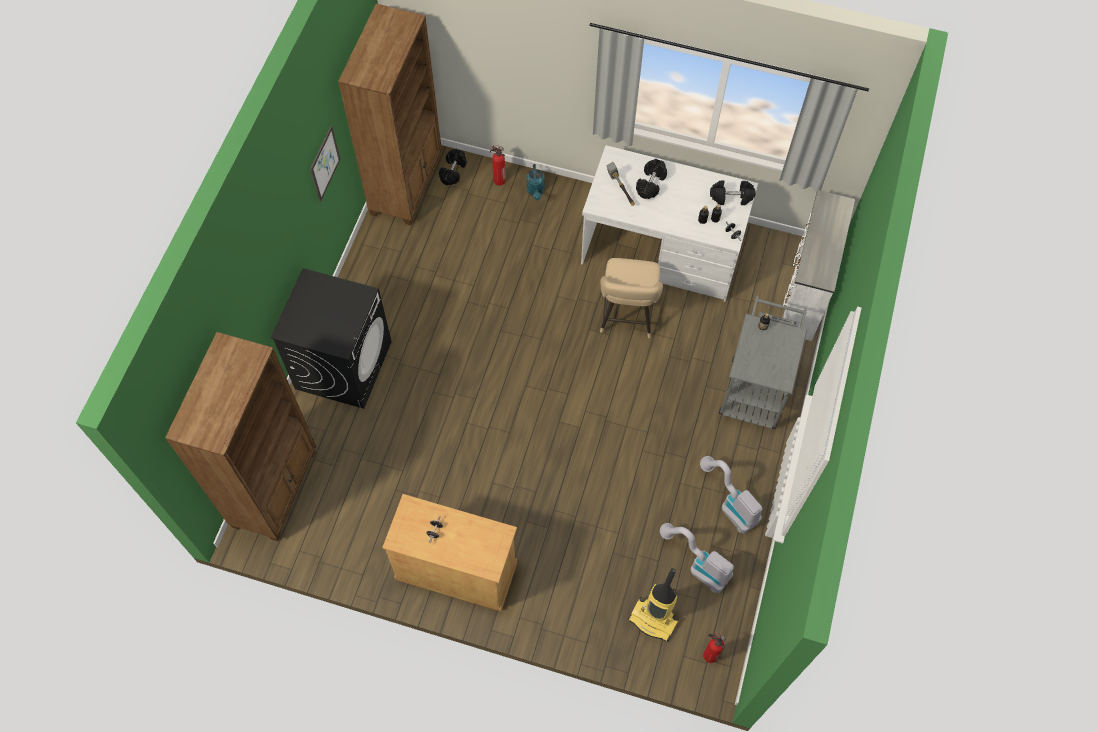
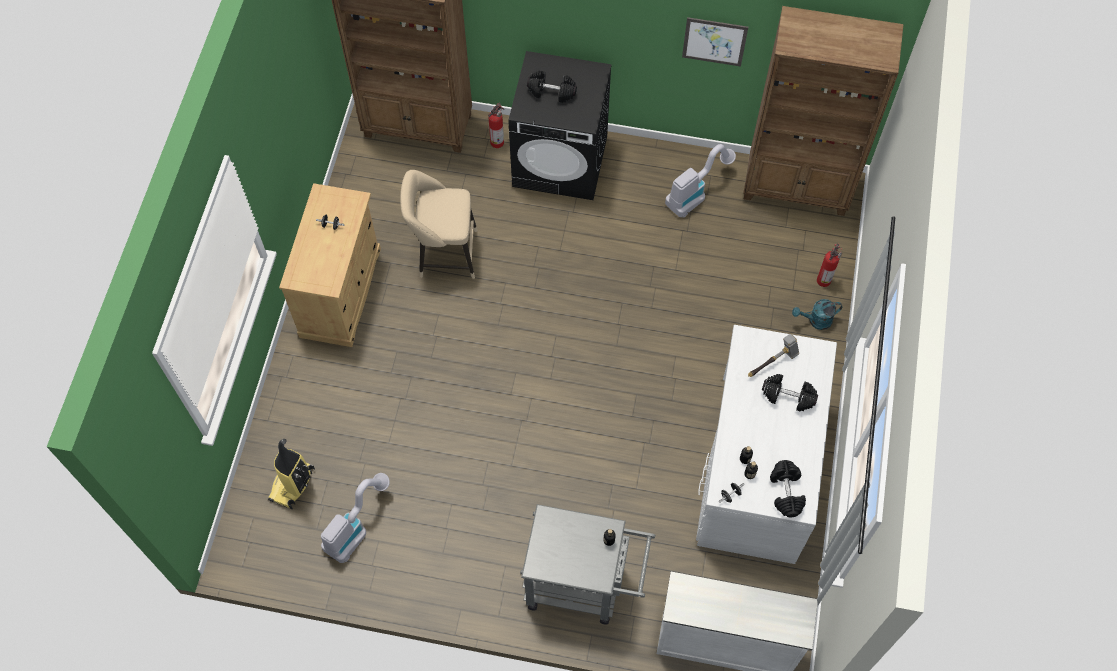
camera: 85 degrees right, 0 degrees up
(453, 171) = (825, 231): black dumbbell -> black dumbbell (551, 92)
(626, 318) = (657, 434): beige stool -> beige stool (444, 253)
(709, 654) = (255, 544): fire extinguisher -> fire extinguisher (498, 141)
(730, 504) = (429, 560): vacuum cleaner -> vacuum cleaner (695, 193)

